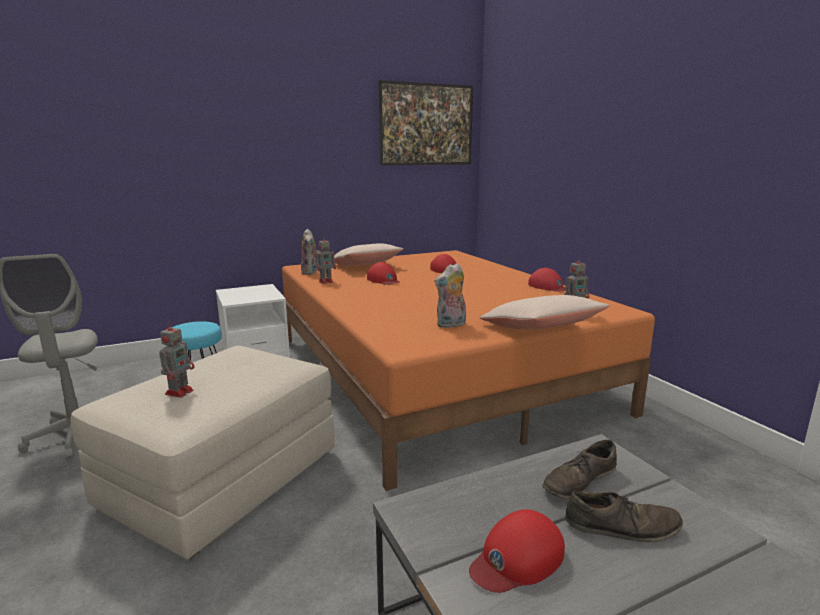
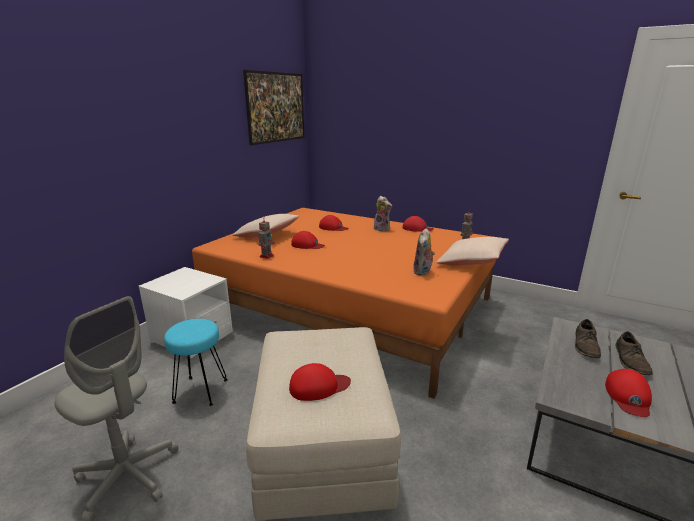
camera: 35 degrees left, 5 degrees up
(180, 391) = (319, 386): toy robot -> red cap
(311, 272) = (234, 250): plush toy -> plush toy (382, 229)
(622, 526) = (631, 361): brown shoe -> brown shoe turned 135 degrees clockwise

